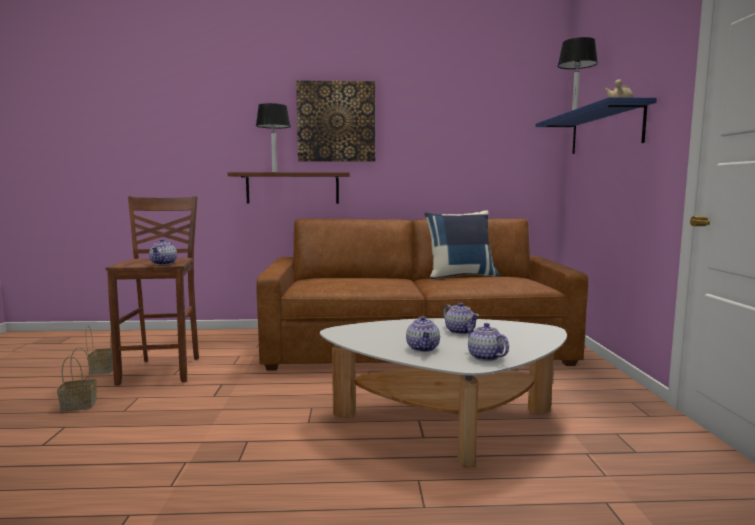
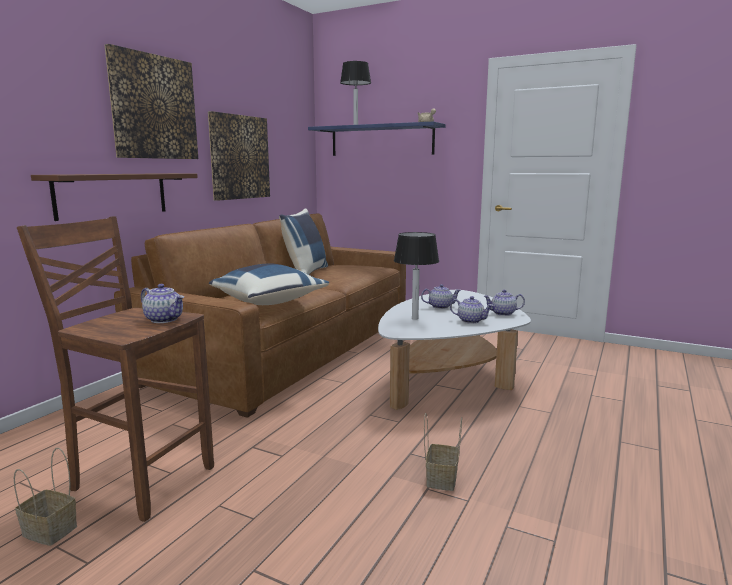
camera: 60 degrees left, 5 degrees up
(80, 405) = (184, 555): basket -> basket (441, 478)
(274, 172) = (104, 173): table lamp -> table lamp (414, 318)
(331, 284) = (268, 302): none -> blue pillow
(432, 159) = (239, 157): none -> picture

